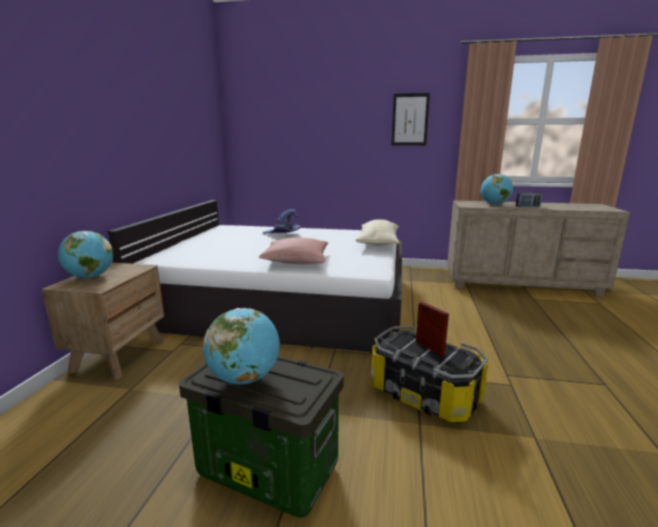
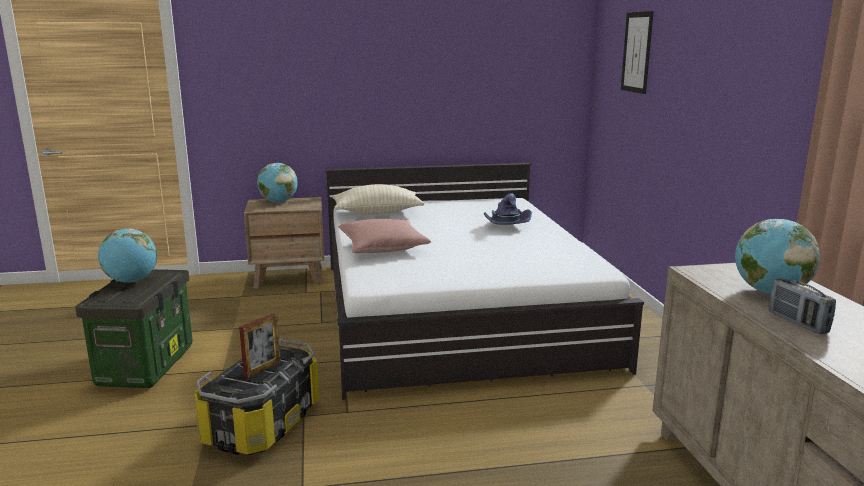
camera: 70 degrees right, 0 degrees up
(378, 243) = (516, 274): beige pillow -> beige pillow (377, 212)
(410, 119) = (765, 67): picture -> picture (637, 52)

